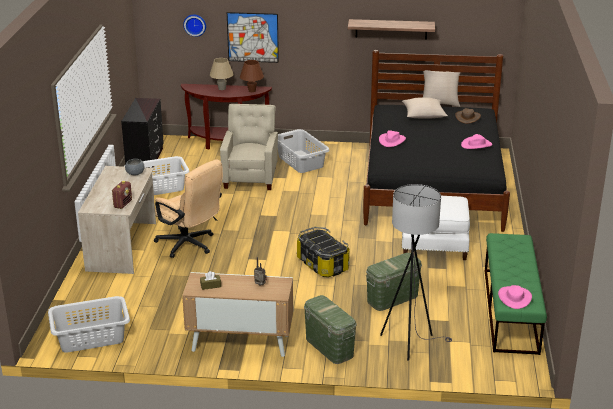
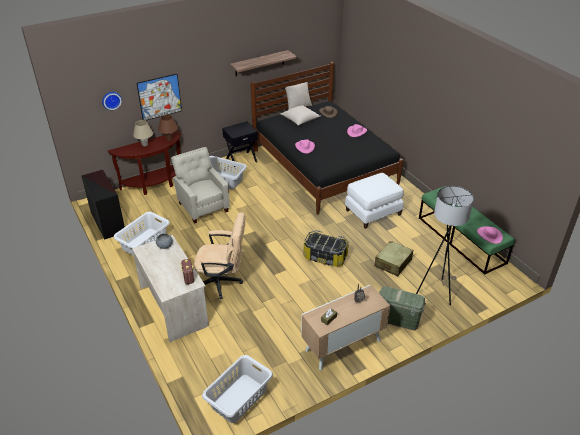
camera: 35 degrees left, 10 degrees up
(345, 149) = (241, 159): none -> black nightstand
(392, 299) = (393, 263): green storage box -> beige suitcase

